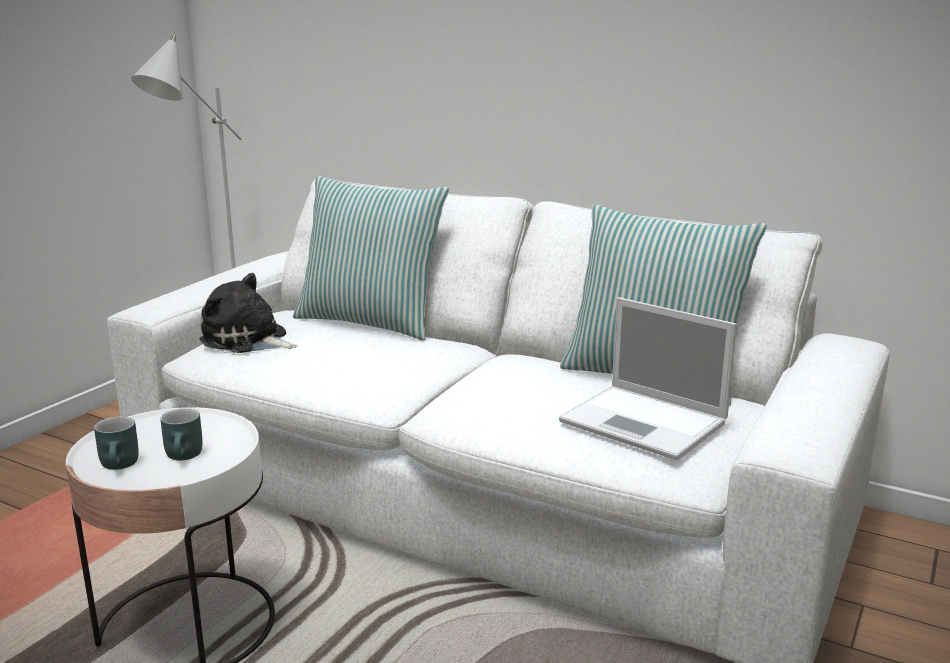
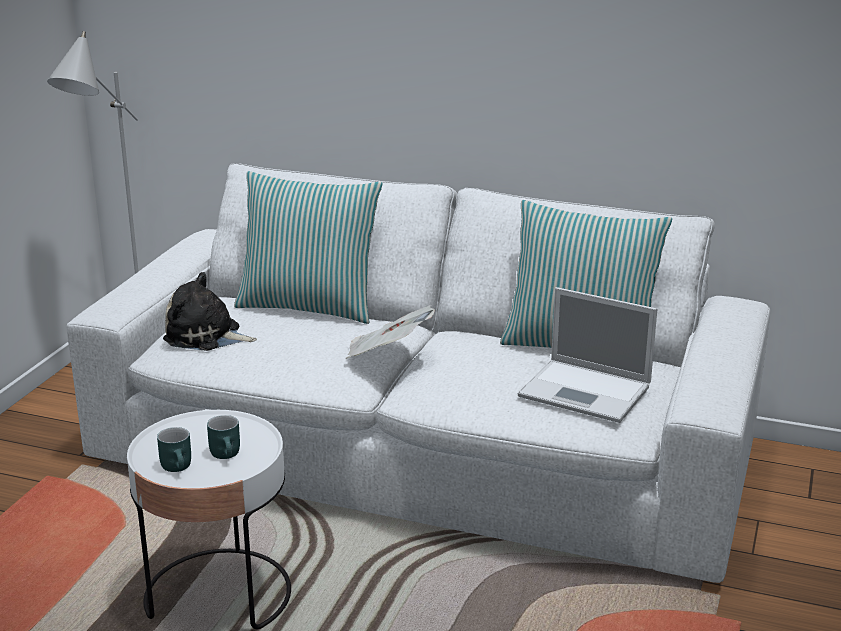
camera: 10 degrees left, 5 degrees up
(429, 369) = (388, 354): none -> newspaper

